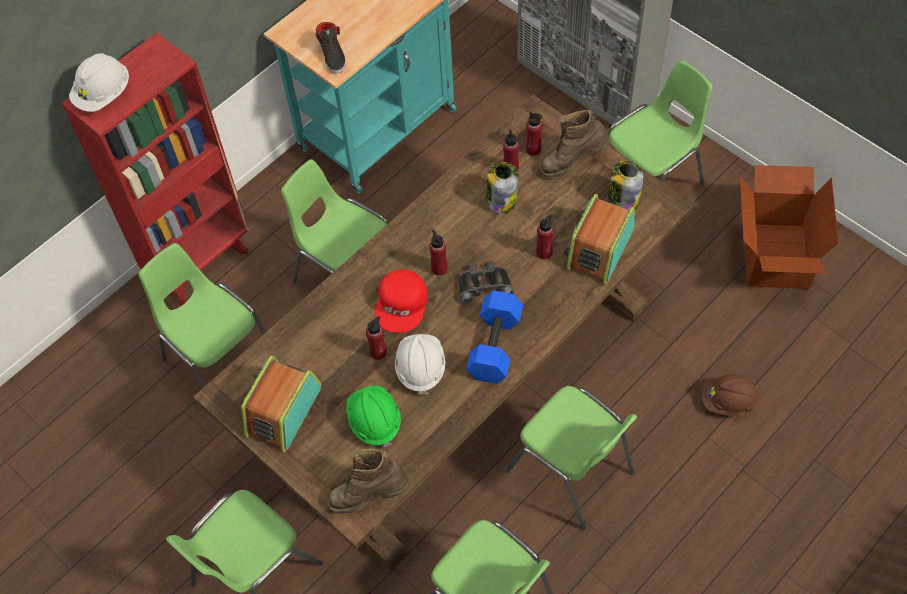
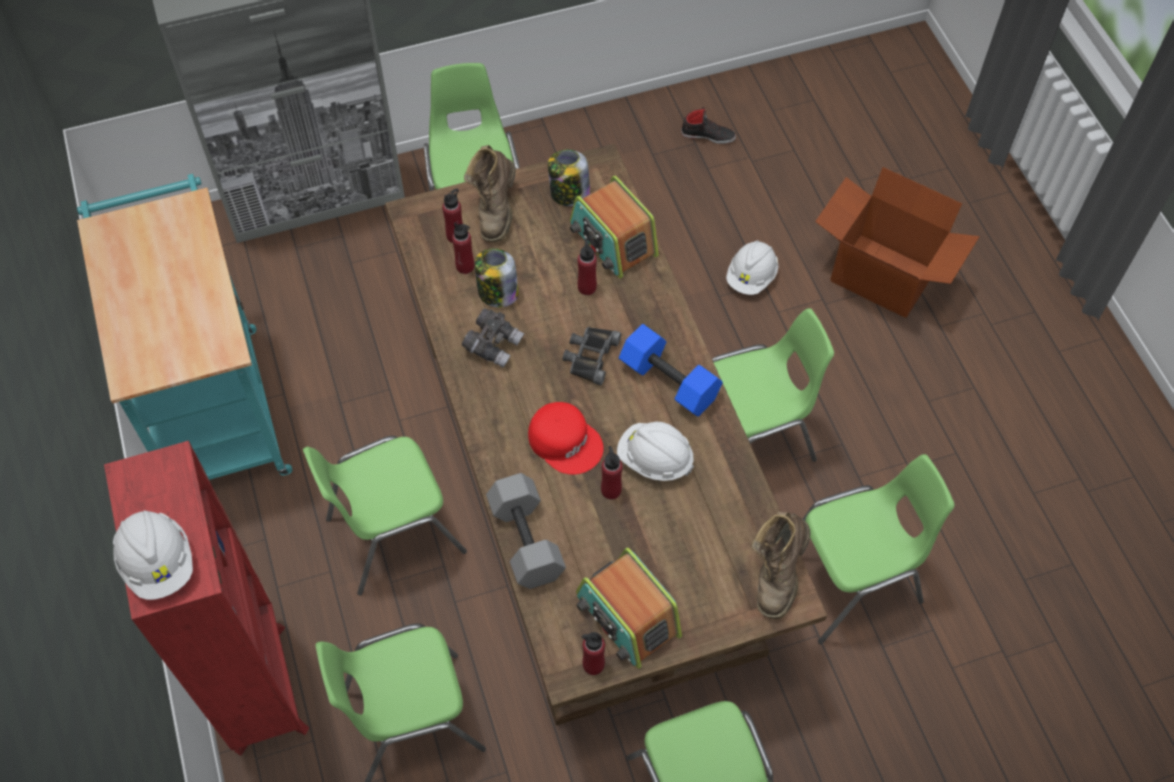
camera: 65 degrees left, 0 degrees up
(308, 320) = (528, 540): none -> grey dumbbell
(332, 54) = (203, 344): black shoe -> black shoe (708, 135)
(374, 421) = (692, 531): green hard hat -> none
(439, 268) = (544, 386): red bottle -> red bottle (593, 664)
(455, 220) = (493, 345): none -> grey binoculars
(728, 401) = (751, 277): brown hard hat -> white hard hat
(773, 256) = (624, 162): cardboard box -> cardboard box (881, 277)

